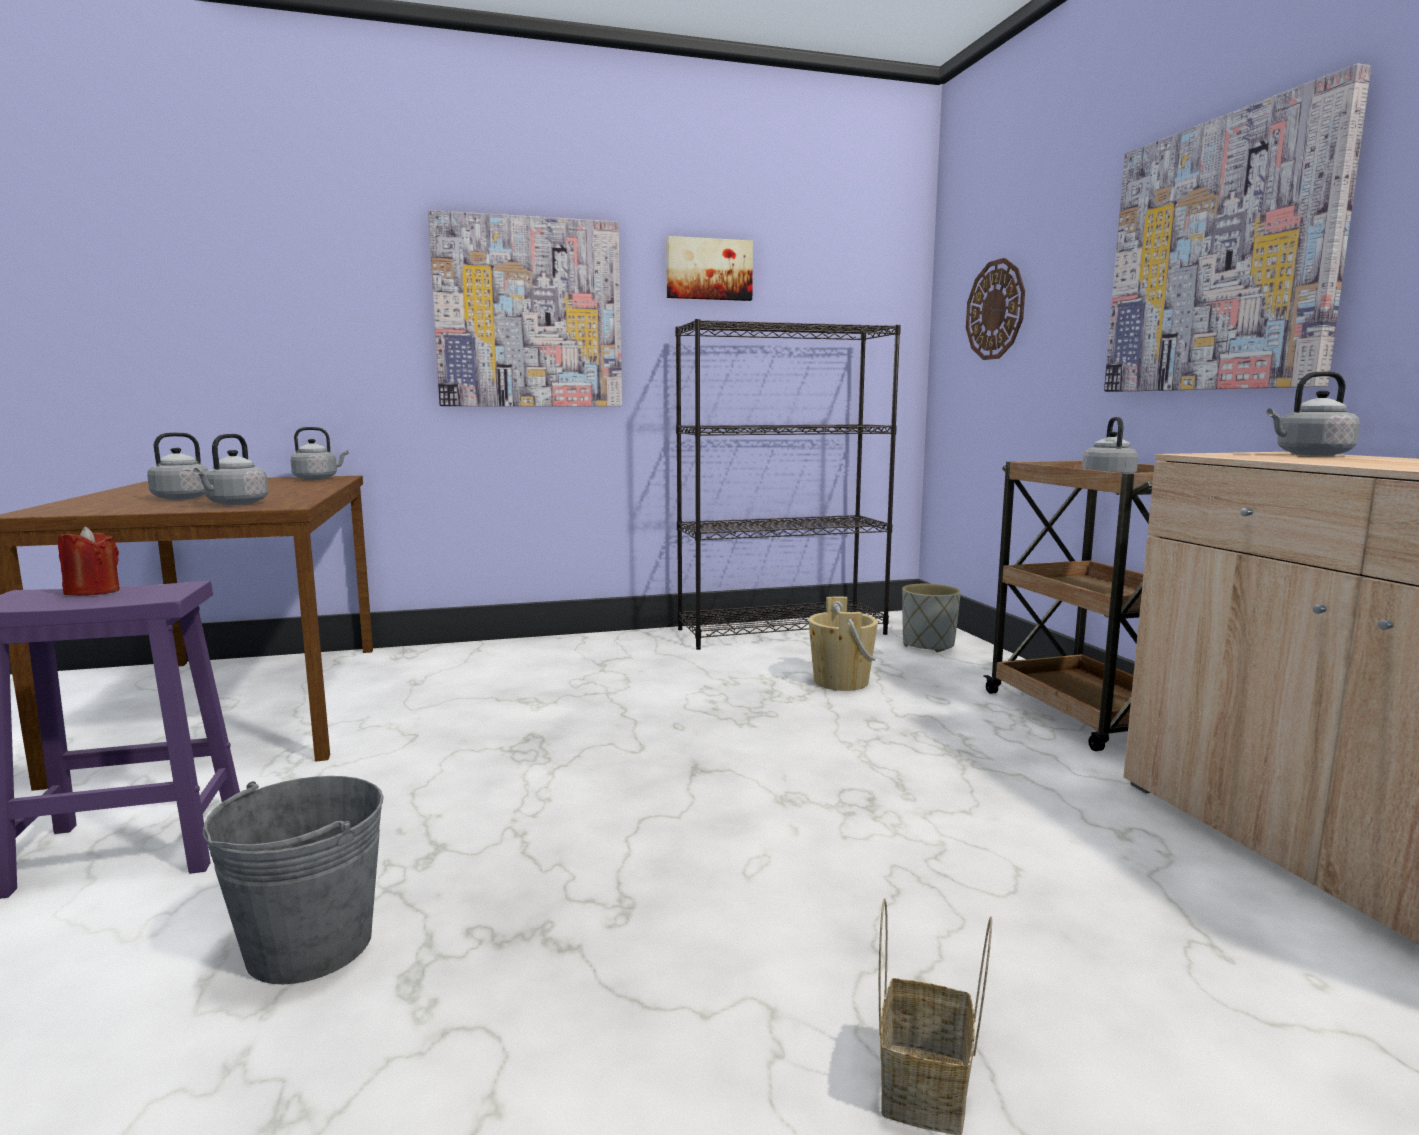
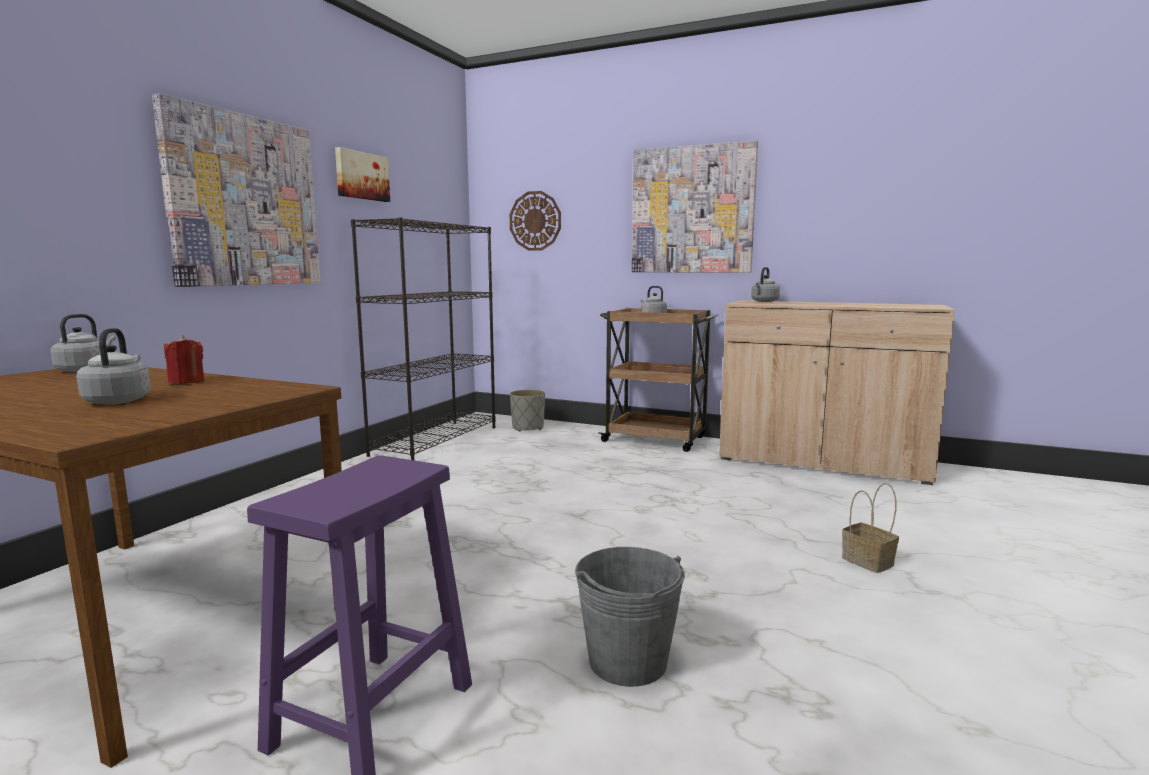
camera: 50 degrees left, 0 degrees up
(93, 592) = (335, 484): red candle -> red candle (186, 382)
(235, 503) = (236, 394): grey kettle -> none
(841, 682) = (534, 456): beige bucket -> none

